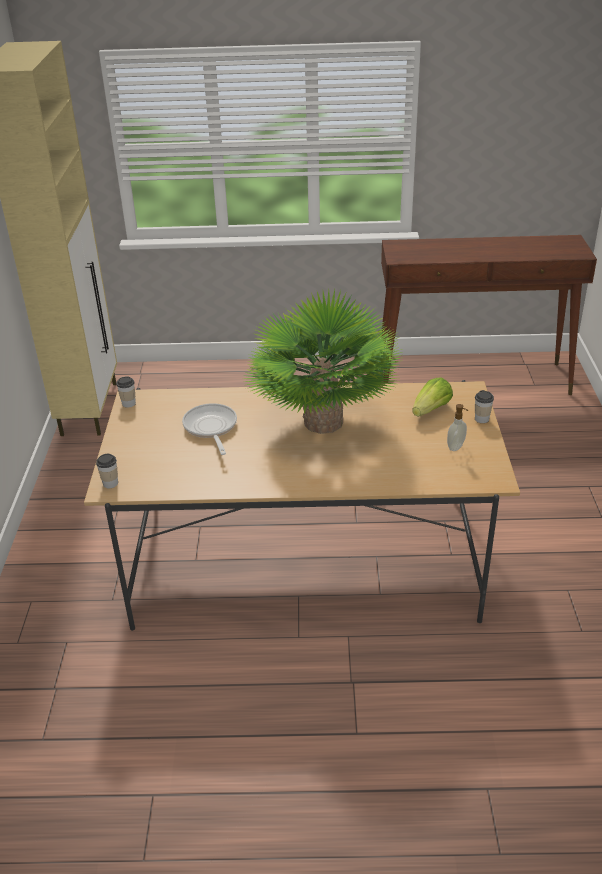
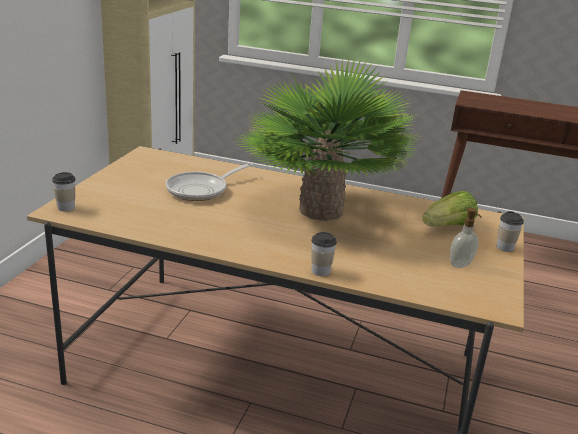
camera: 15 degrees right, 10 degrees down
(128, 403) = (140, 156): cup -> cup (320, 271)
(211, 428) = (201, 190): frying pan -> frying pan turned 135 degrees counterclockwise

